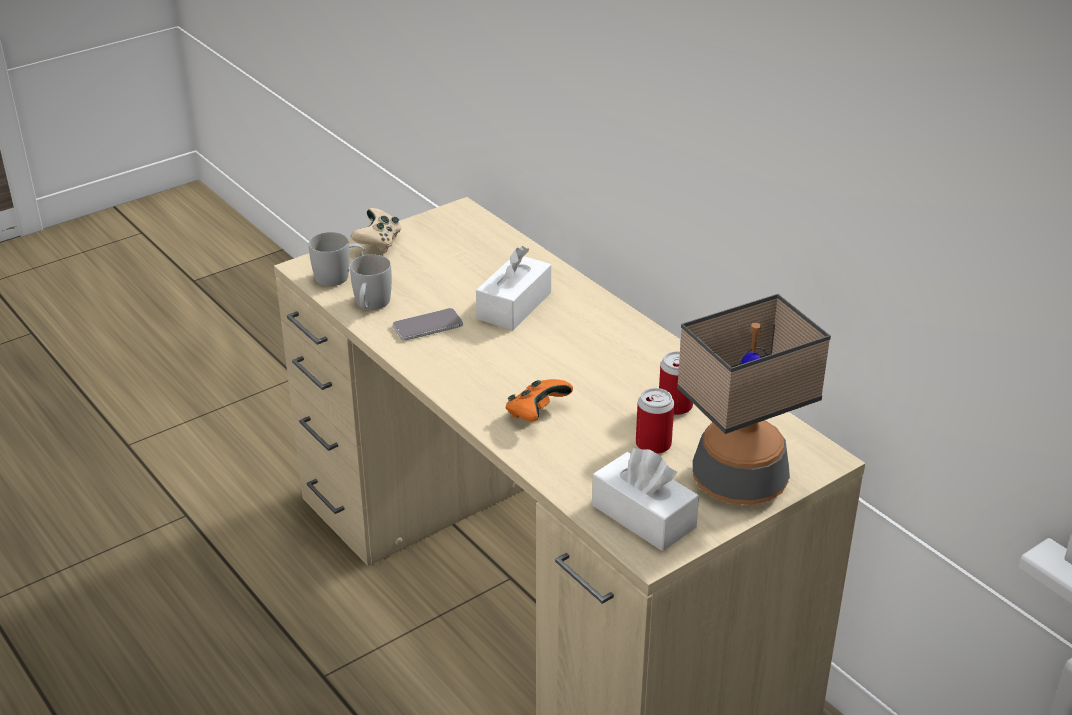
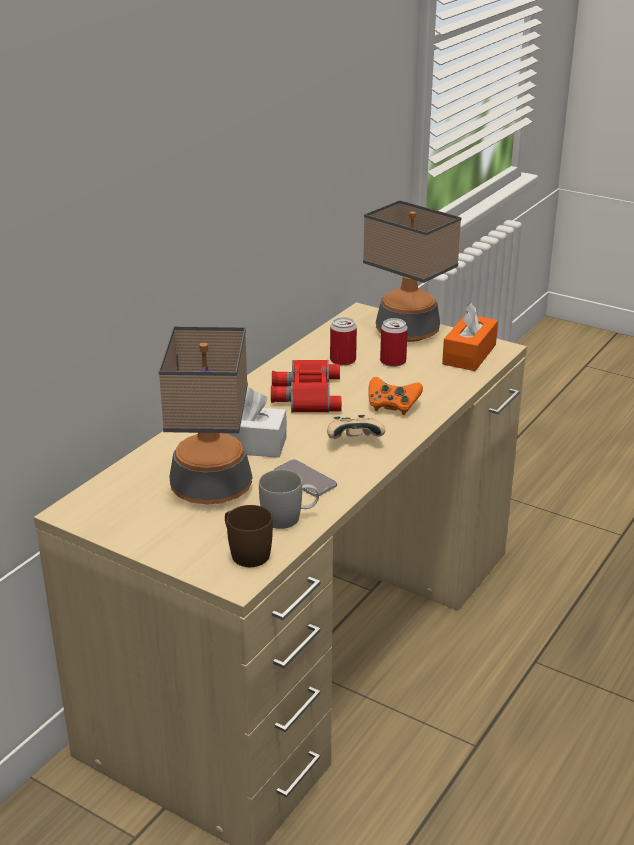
camera: 110 degrees left, 5 degrees down
(339, 276) = (245, 552): white mug -> brown mug
(378, 242) = (163, 546): beige game controller -> beige game controller (354, 441)
(449, 276) = (211, 488): none -> table lamp
(601, 361) = (305, 394): none -> red binoculars
(643, 516) = (469, 354): white tissue box -> orange tissue box

